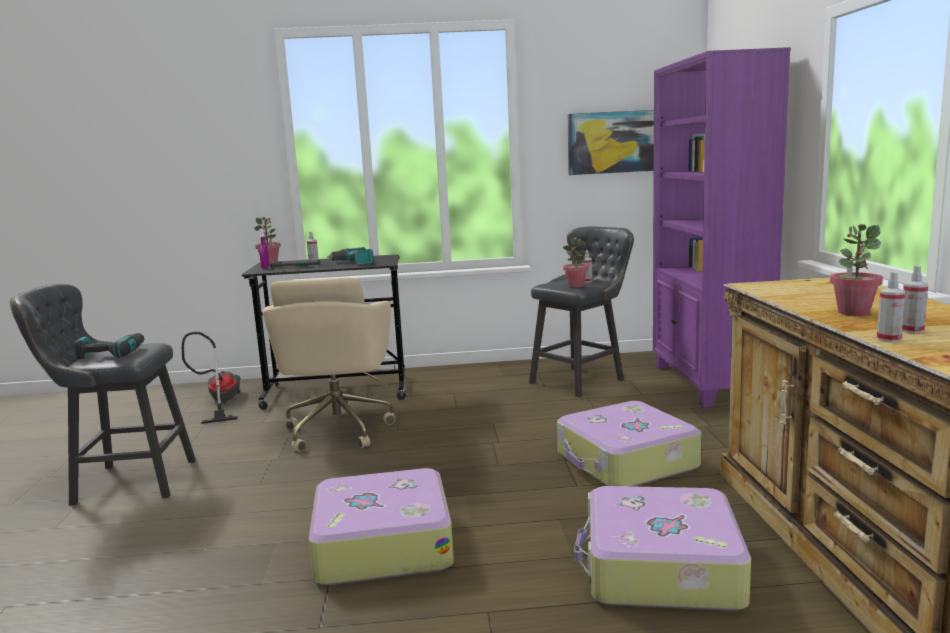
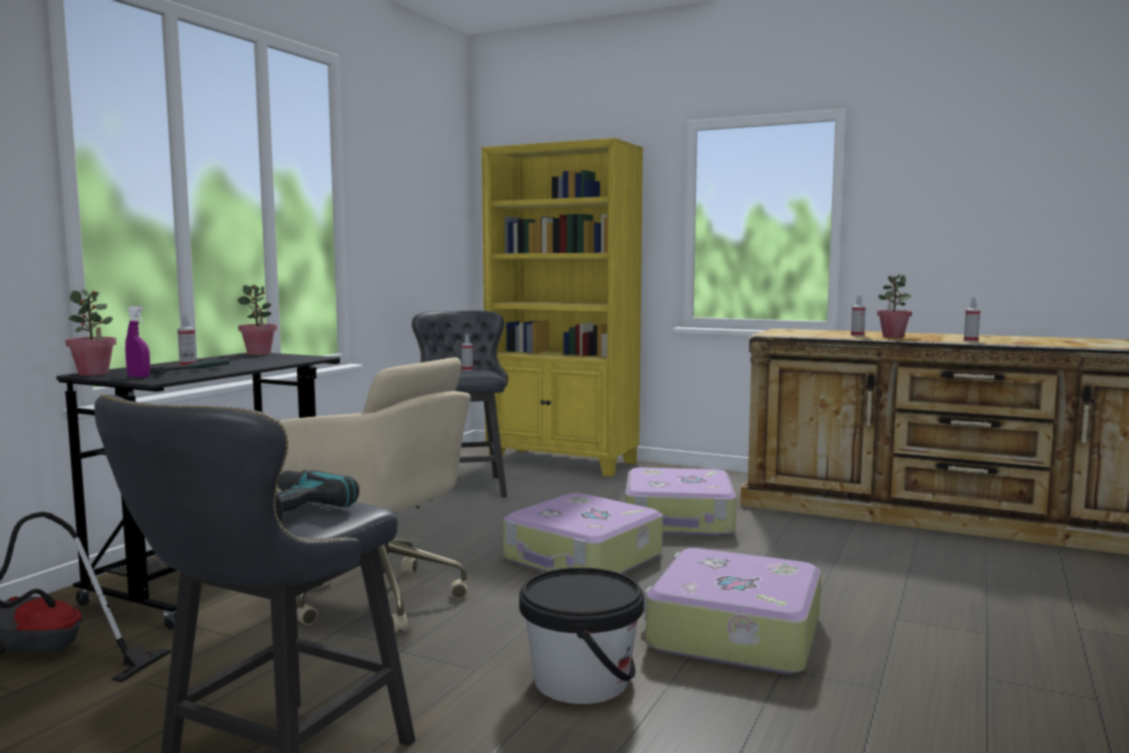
camera: 60 degrees left, 5 degrees down
(263, 515) = (581, 680): none -> black bucket
(353, 262) = (256, 361): power drill -> none
(576, 286) = (478, 373): potted plant -> potted plant (259, 354)
(611, 142) = (414, 219): picture -> none
(660, 568) = (871, 556): suitcase -> suitcase (583, 558)
(708, 383) = (563, 462): purple bookcase -> yellow bookcase
(911, 330) = (953, 338): spray bottle -> spray bottle (857, 336)

